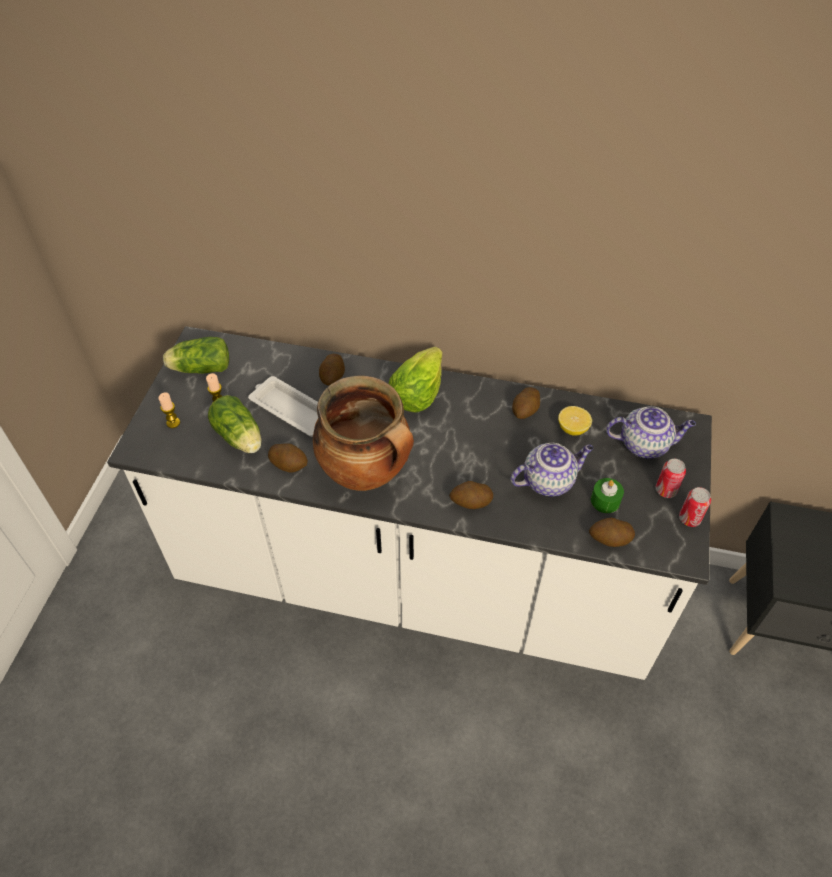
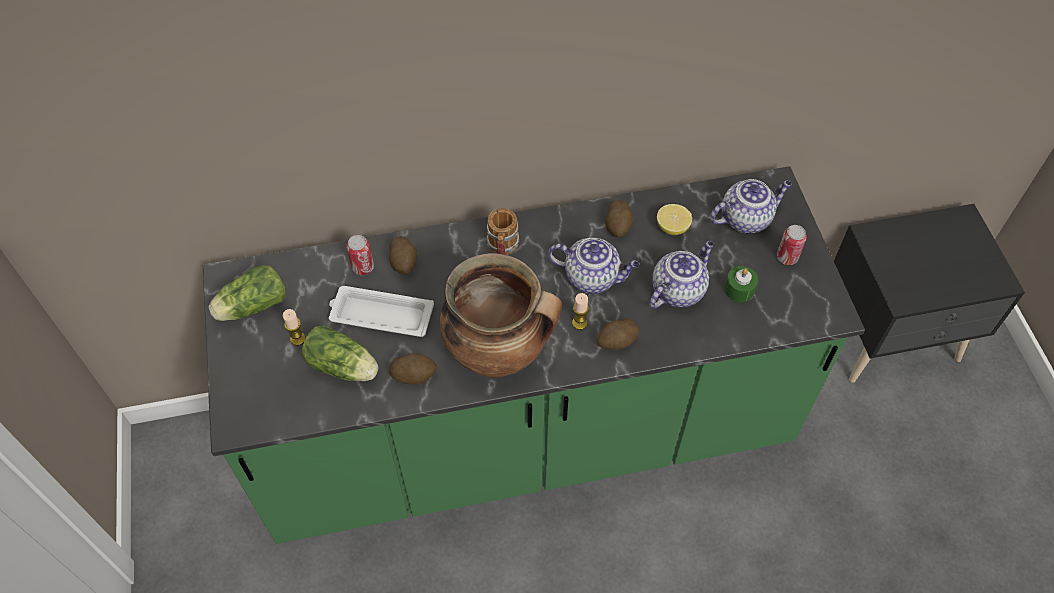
camera: 25 degrees left, 5 degrees up
(173, 423) = (259, 379): candle -> candle (579, 323)
(416, 580) = (527, 436): white counter -> green counter
(417, 394) = (502, 249): lettuce -> mug
(479, 443) = (593, 277): none -> teapot
(609, 539) = (762, 326): potato -> none
(689, 519) = (820, 277): can -> can (363, 267)

